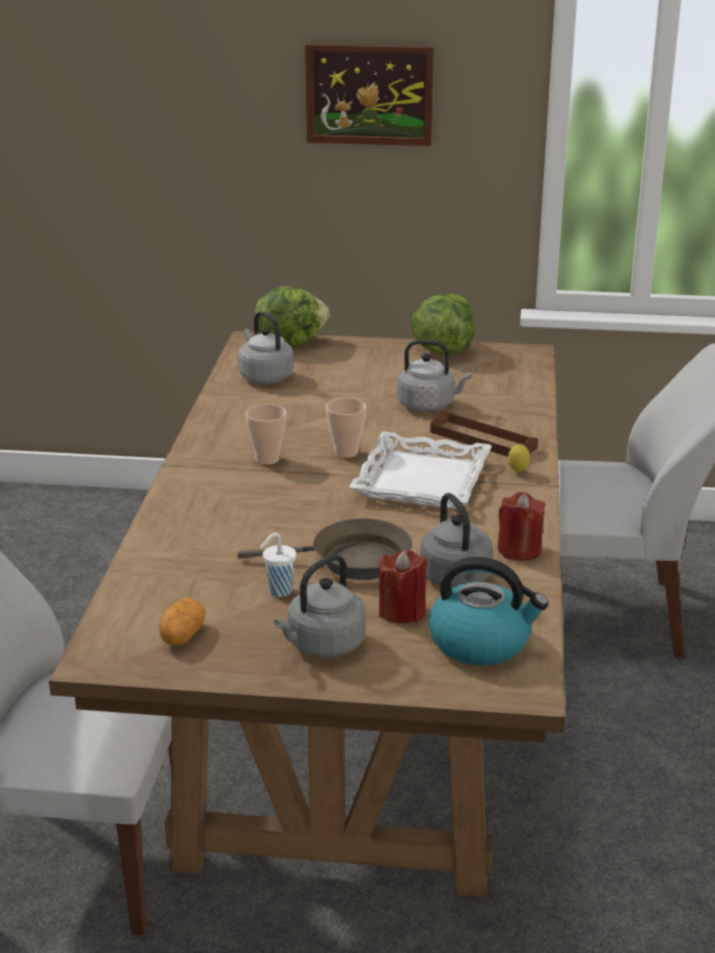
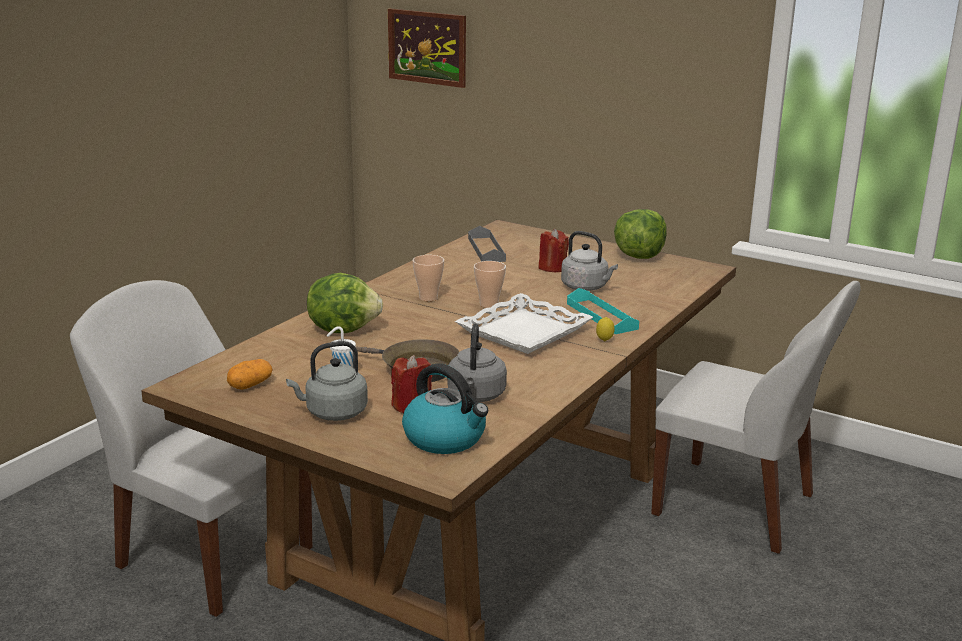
camera: 25 degrees right, 5 degrees down
(264, 376) = (486, 249): grey kettle -> grey tray
(289, 342) = (529, 232): lettuce -> lettuce (343, 329)
(369, 95) = (630, 49): picture -> picture (427, 47)
(483, 440) = (601, 316): brown tray -> turquoise tray
(519, 550) = (545, 389): red candle -> red candle (552, 268)

